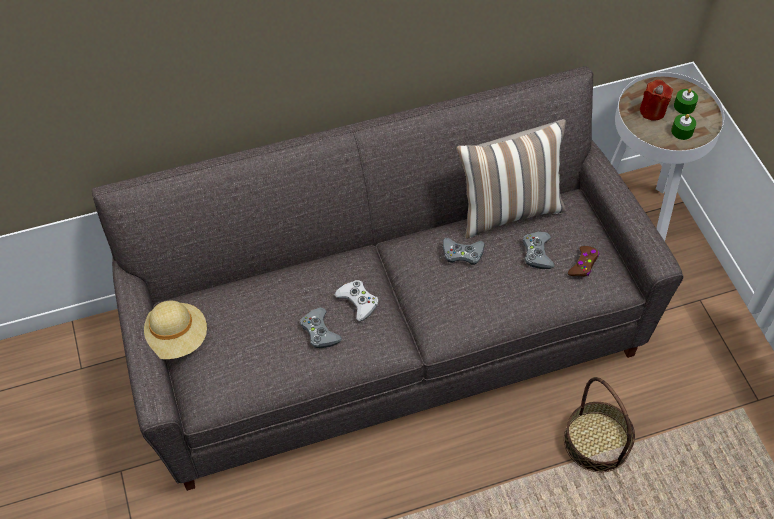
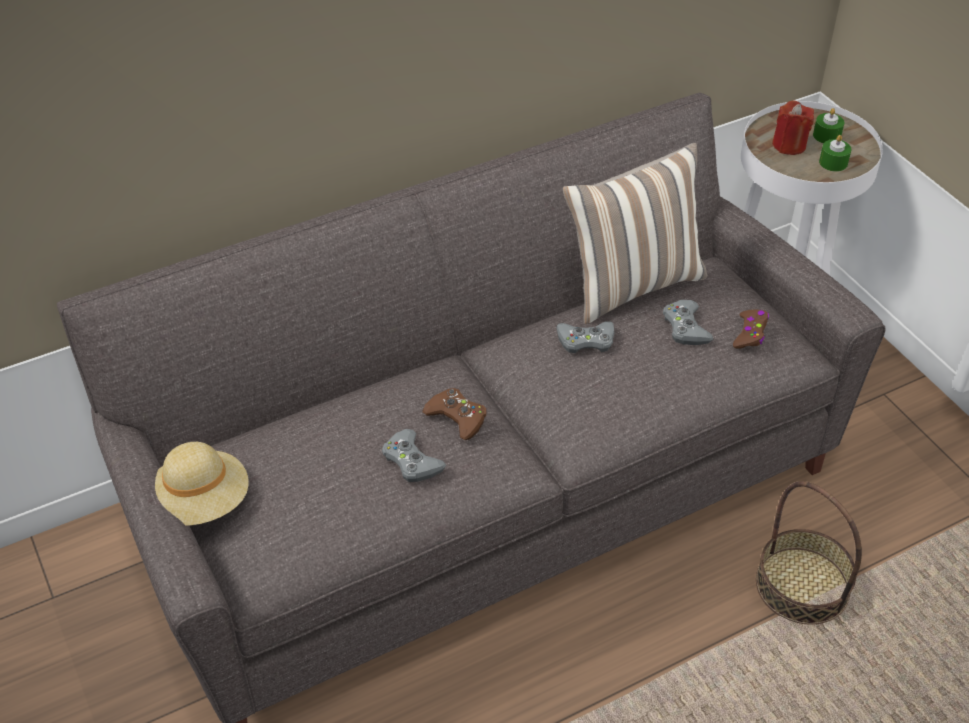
camera: 10 degrees left, 10 degrees down
(358, 302) = (457, 417): white game controller -> brown game controller

